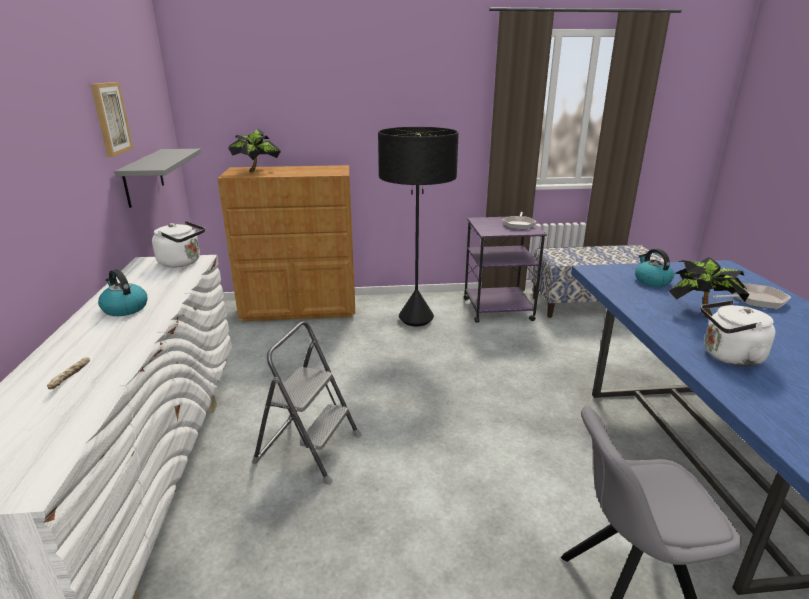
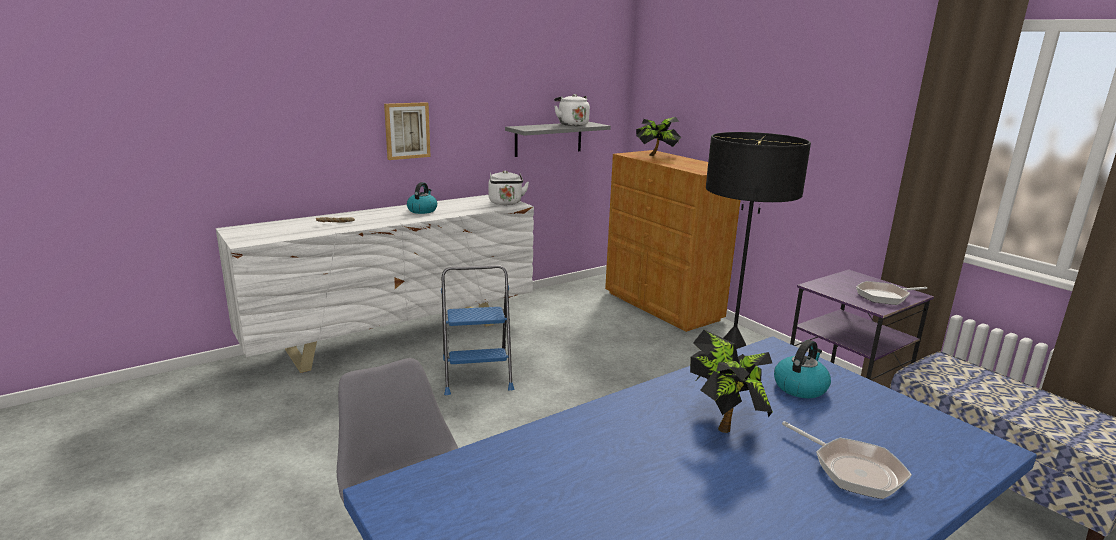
camera: 60 degrees right, 5 degrees down
(110, 118) = (517, 89): picture -> picture (407, 130)
(305, 447) = (477, 372): grey step ladder -> blue step ladder
(728, 357) = (610, 441): white kettle -> white kettle (571, 124)

